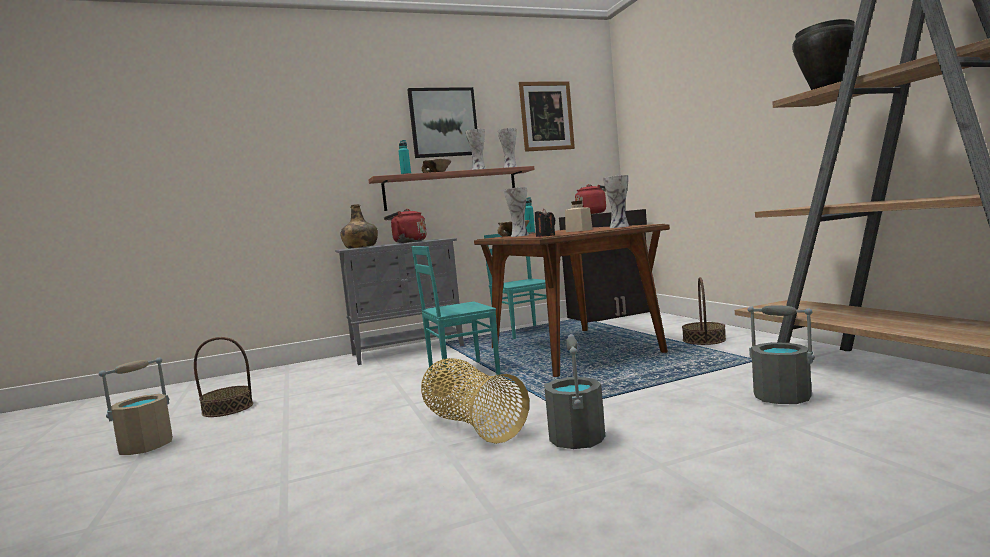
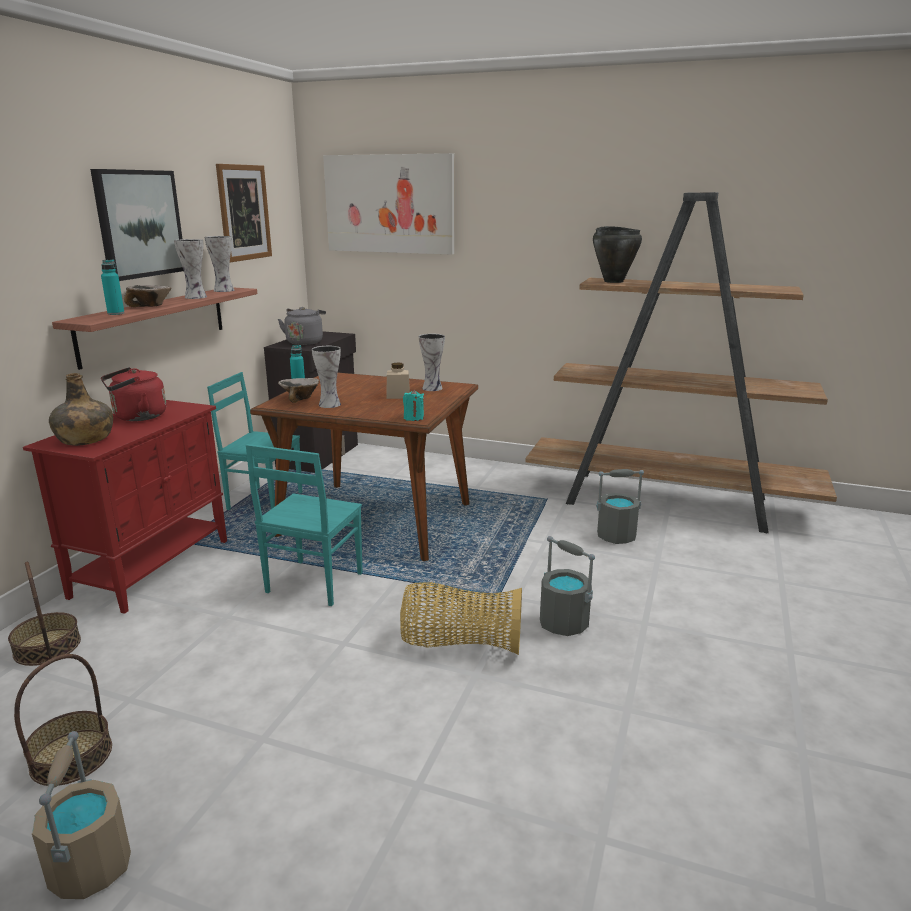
camera: 50 degrees left, 15 degrees up
(408, 350) = (153, 567): grey cabinet -> red cabinet
(545, 236) = (413, 418): black candle -> turquoise candle
(593, 213) = (305, 342): red kettle -> grey kettle
(665, 89) = (389, 204): none -> picture
(704, 340) = (472, 481): basket -> basket (47, 647)

